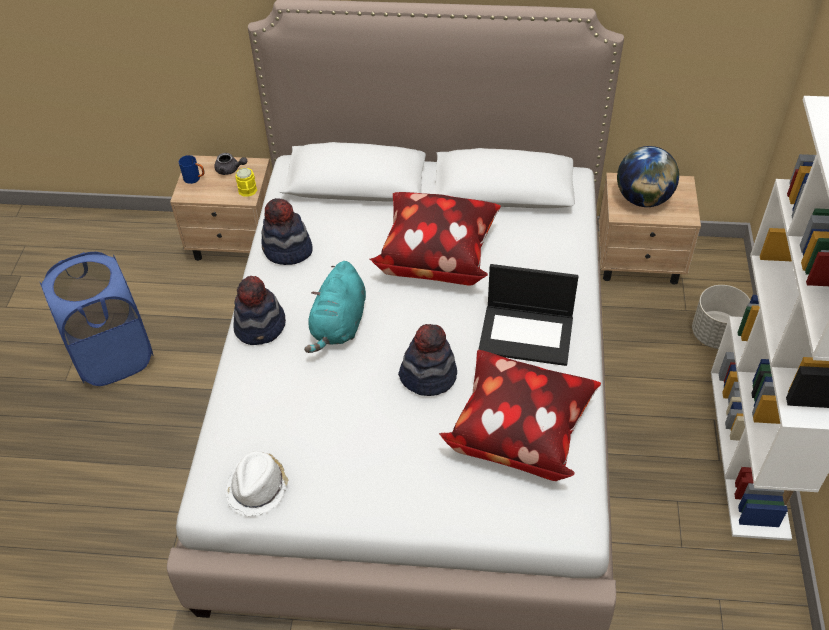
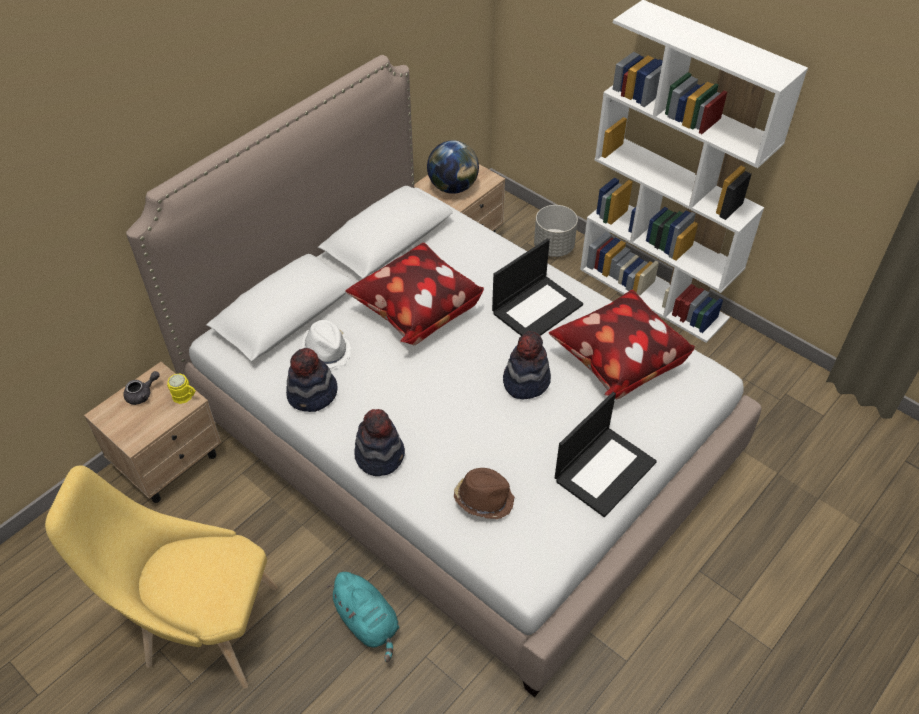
camera: 55 degrees left, 0 degrees up
(113, 356) = (203, 626): blue laundry basket -> yellow chair
(195, 179) = (123, 424): blue mug -> none
(258, 488) = (542, 540): white hat -> white hat (327, 351)
(267, 420) = (484, 499): none -> brown hat
(339, 325) = (427, 405): turquoise plush toy -> turquoise plush toy (368, 622)
(374, 493) = (605, 470): none -> laptop

